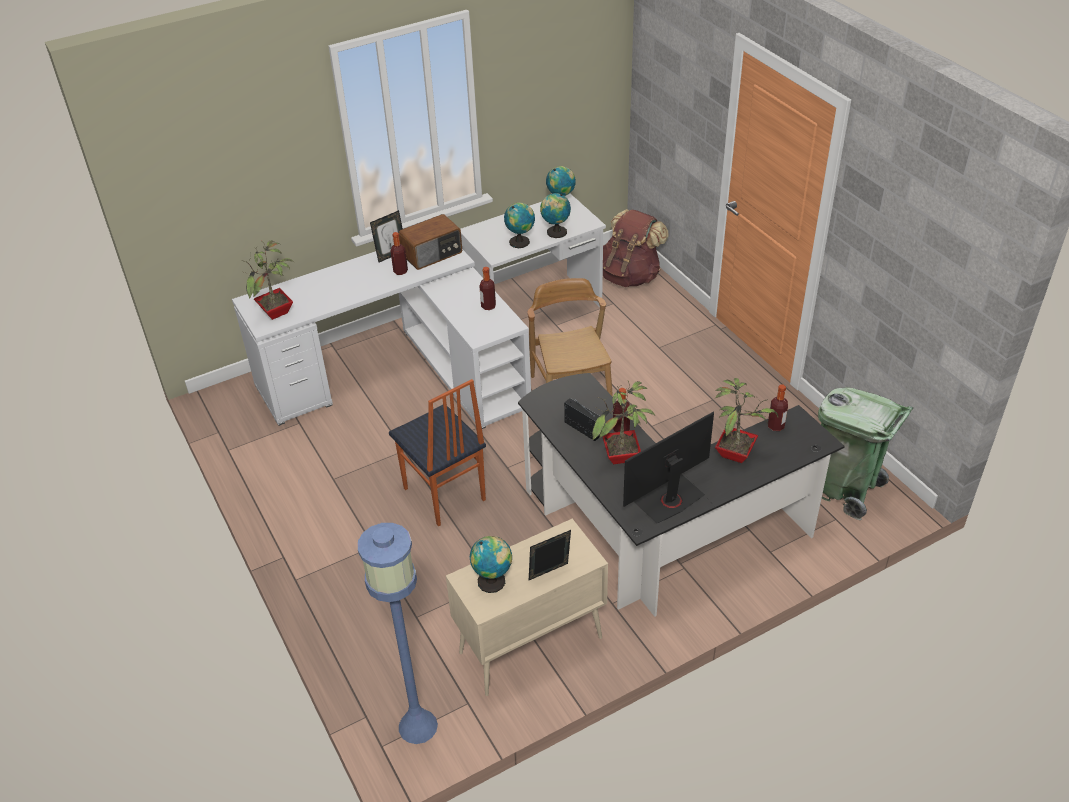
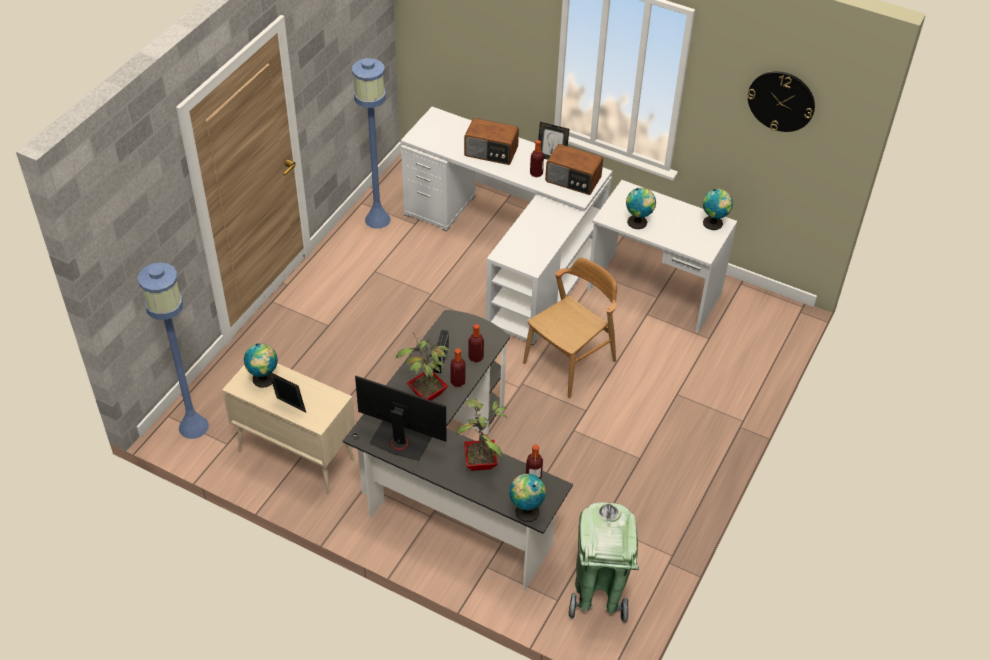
camera: 55 degrees right, 5 degrees up
(264, 447) = (378, 219): none -> blue floor lamp
(276, 313) = (434, 136): potted plant -> none
(341, 287) = (491, 152): none -> radio
(443, 495) = (402, 339): chair -> none
(488, 306) = (544, 243): bottle -> bottle (476, 357)
(555, 232) = (670, 237): globe -> globe (525, 511)
(563, 54) = (781, 101): none -> wall clock
(630, 276) = (757, 333): brown backpack -> none

